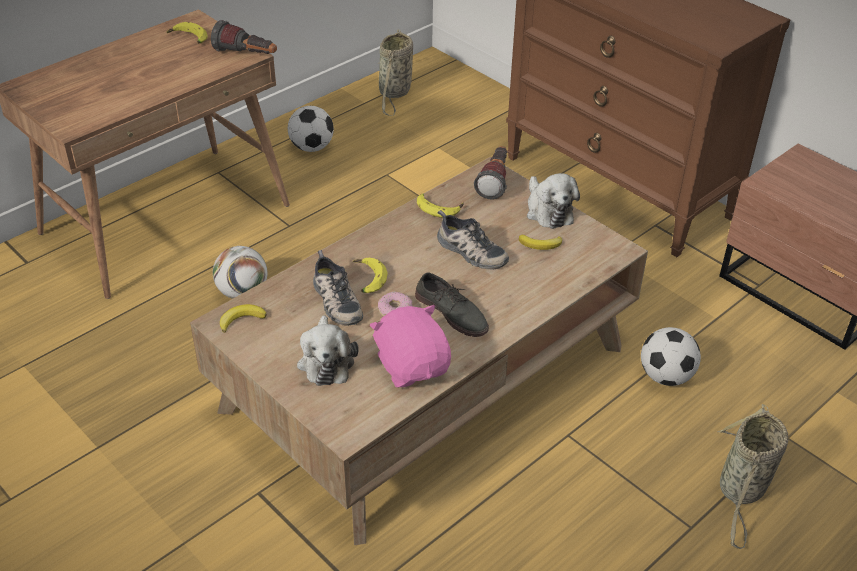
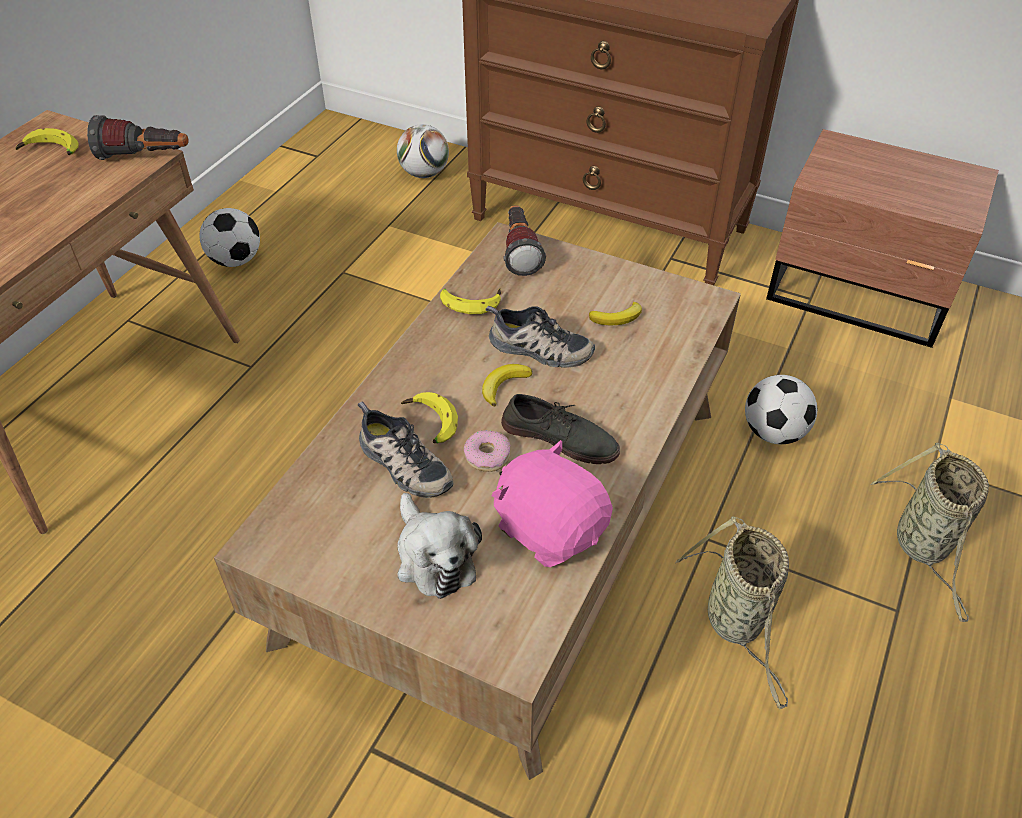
camera: 20 degrees left, 5 degrees up
(241, 319) = (287, 531): banana -> banana (503, 385)
(242, 292) = (228, 472): football -> football (424, 173)
(394, 93) = (307, 172): basket -> basket (737, 622)
(548, 210) = (602, 272): plush toy -> none

